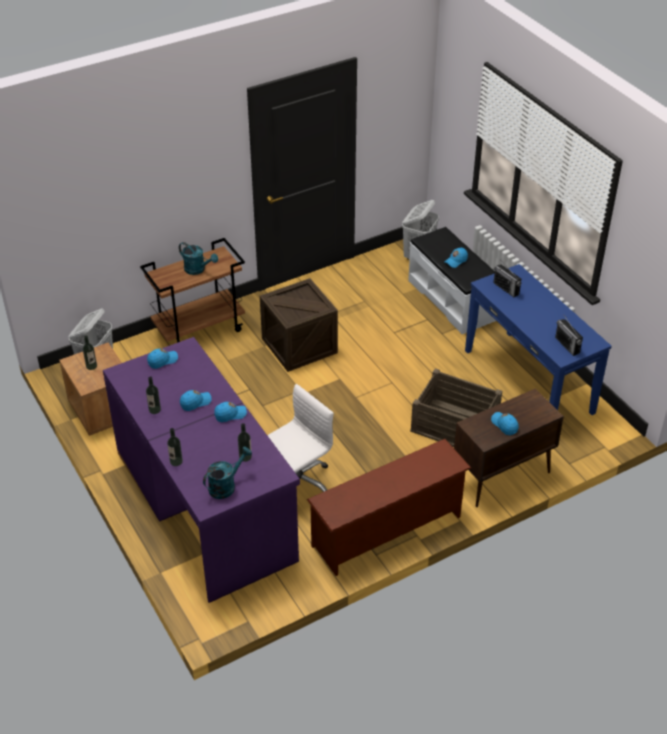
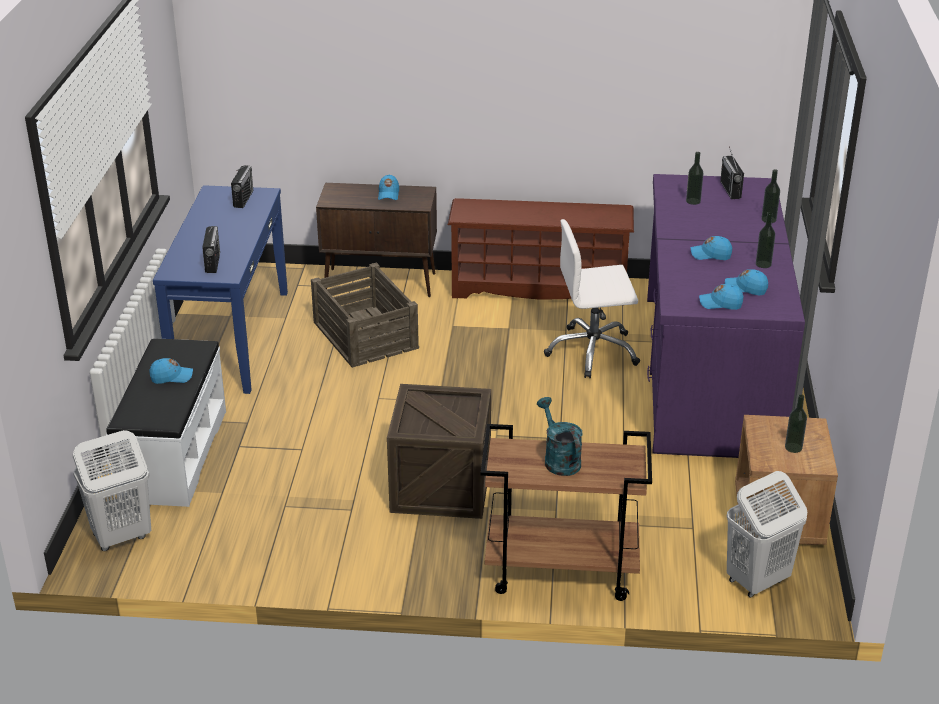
camera: 145 degrees left, 10 degrees down
(226, 485) = (730, 190): turquoise watering can -> radio
(230, 414) = (680, 233): blue cap -> blue cap (745, 288)

